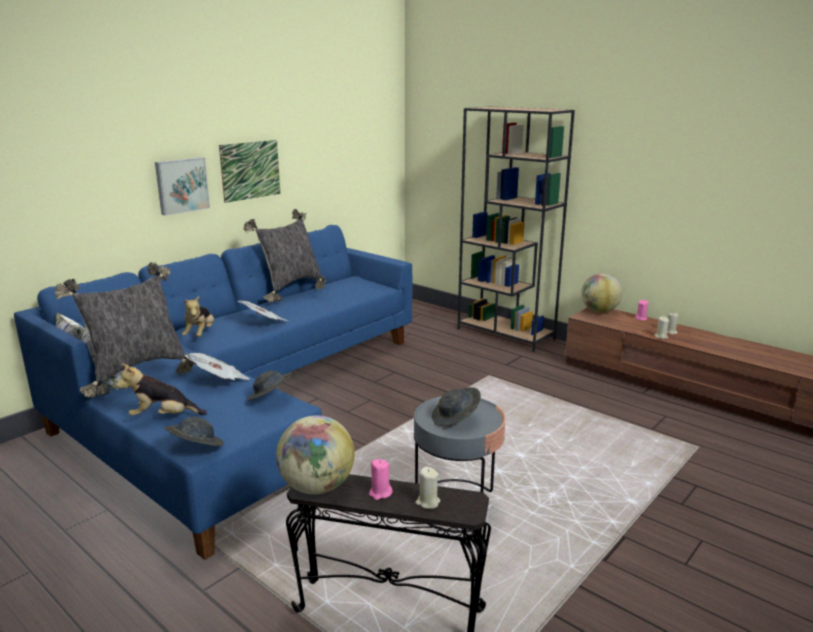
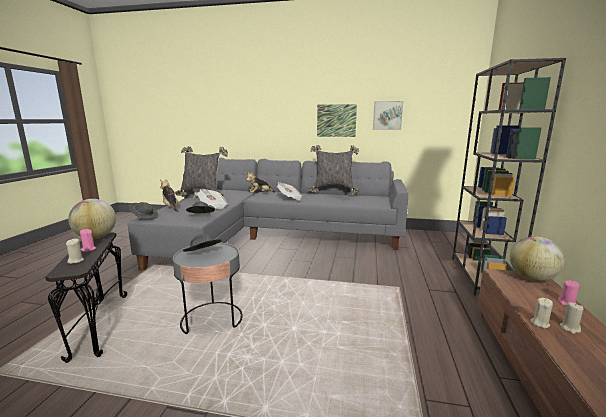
camera: 60 degrees right, 5 degrees down
(181, 185) = (293, 123): picture -> picture (387, 115)
(243, 404) = (271, 238): blue sofa -> grey sofa

